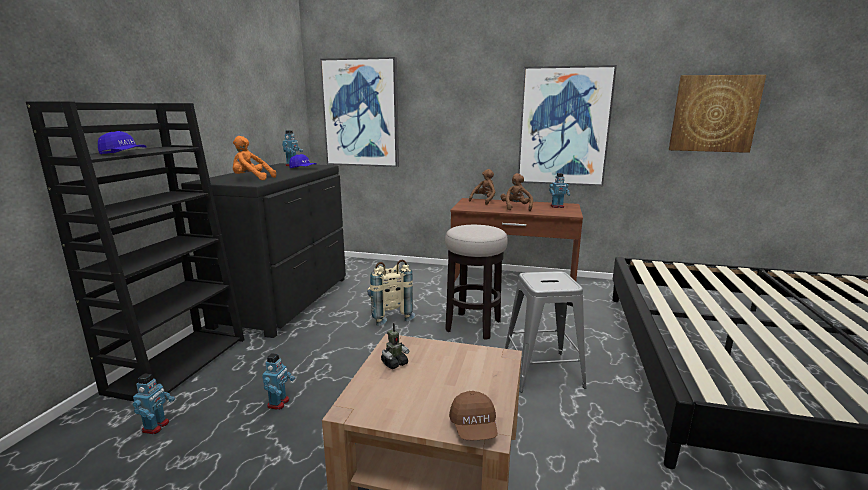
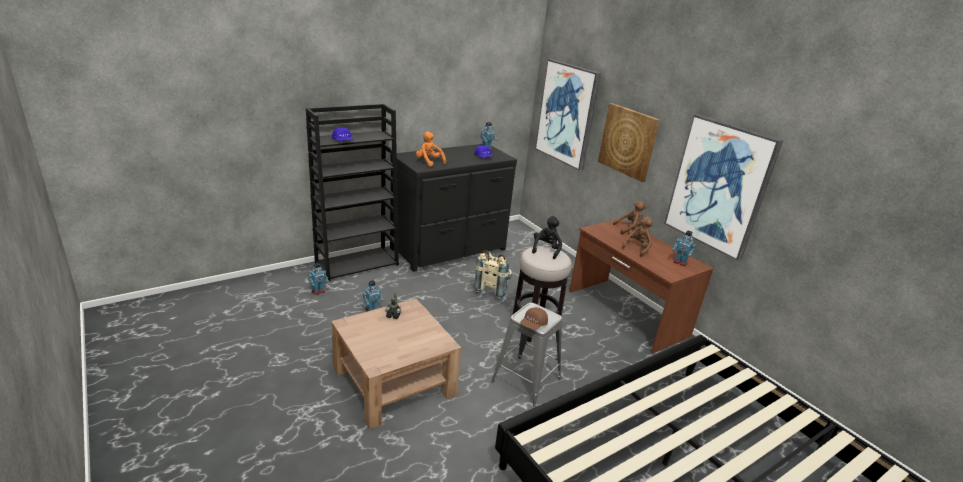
camera: 40 degrees right, 10 degrees up
(467, 226) = (546, 250): none -> black plush toy
(474, 428) = (374, 361): brown cap -> brown cap (533, 324)
(714, 114) = (878, 232): picture -> picture (628, 141)

